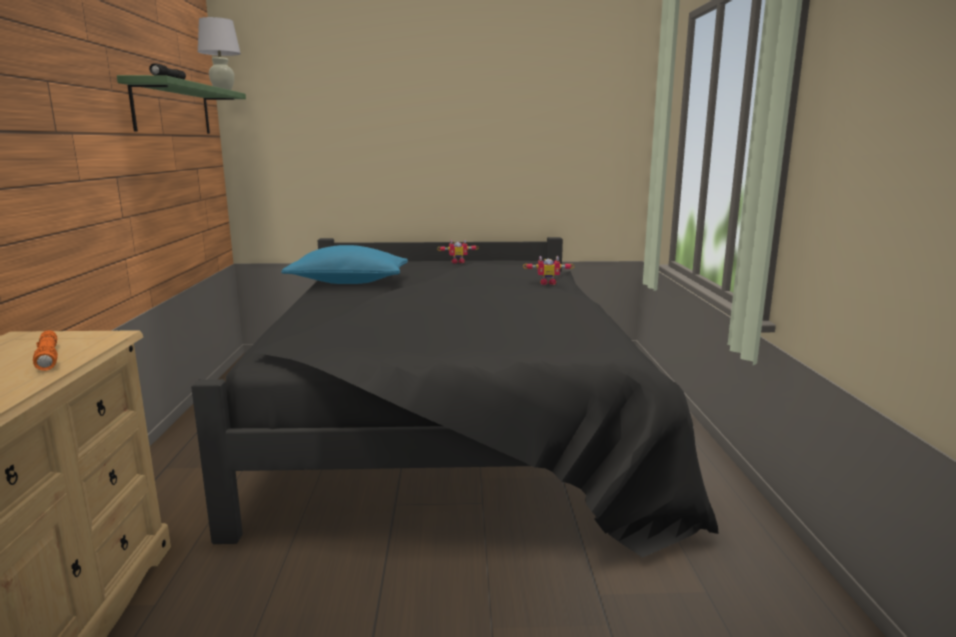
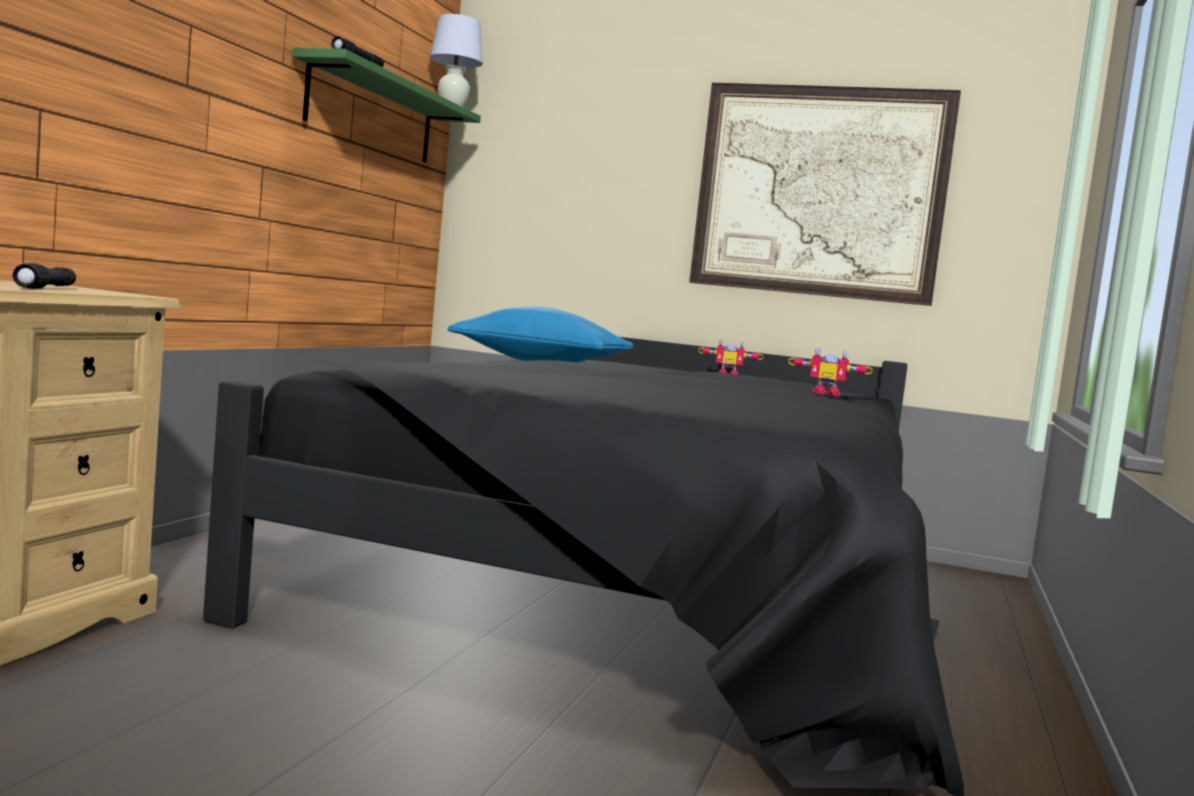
camera: 20 degrees right, 10 degrees down
(48, 357) = (46, 288): orange flashlight -> black flashlight
(495, 132) = (819, 191): none -> picture

